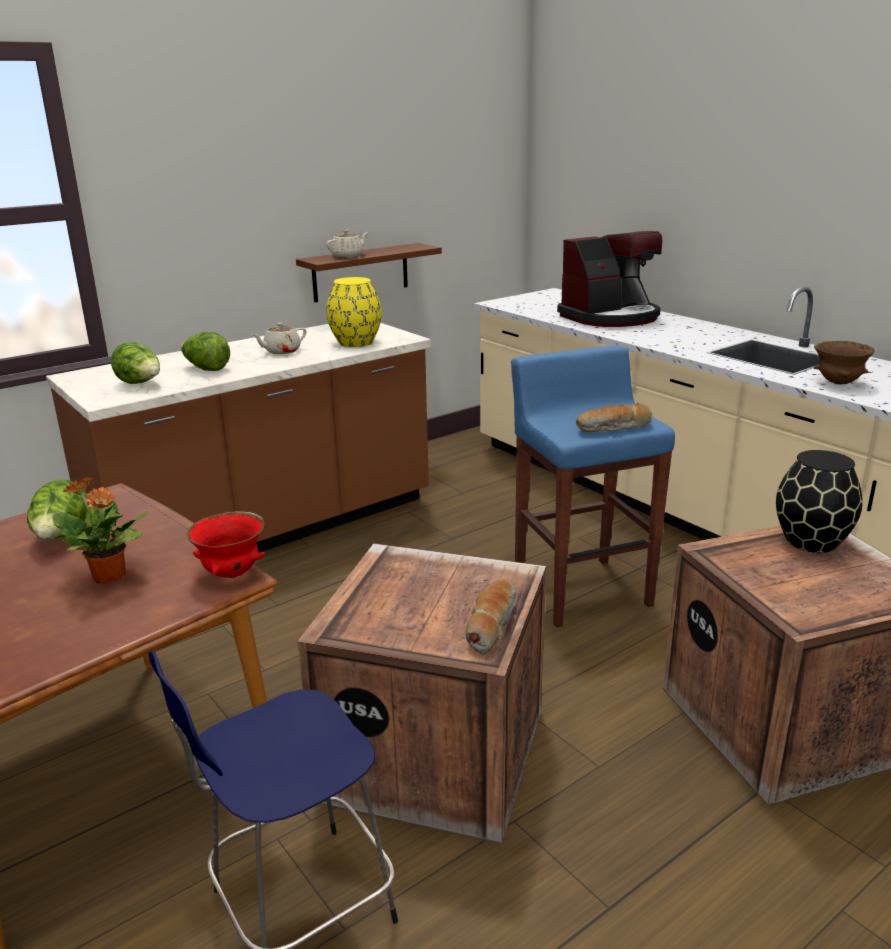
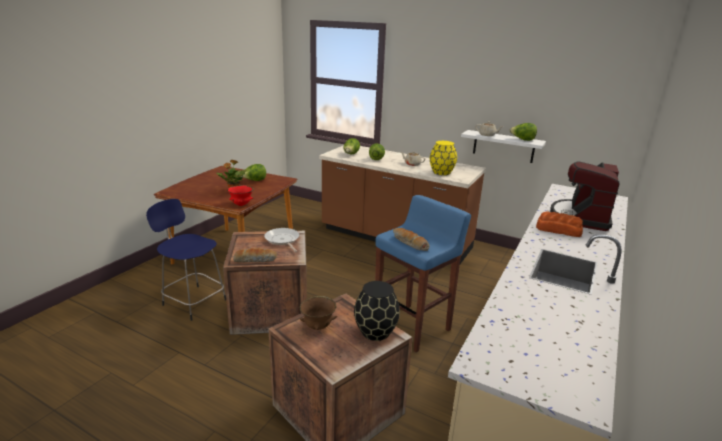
camera: 65 degrees right, 0 degrees up
(360, 272) = (503, 146): brown shelf -> white shelf
(401, 248) = (522, 140): none -> lettuce
(407, 576) = (282, 240): none -> frying pan
(611, 317) = (580, 217): coffee machine -> coffee machine turned 75 degrees clockwise
(647, 334) = (558, 230): none -> bread
(838, 383) = (527, 293): brown bowl -> brown bowl (318, 327)

